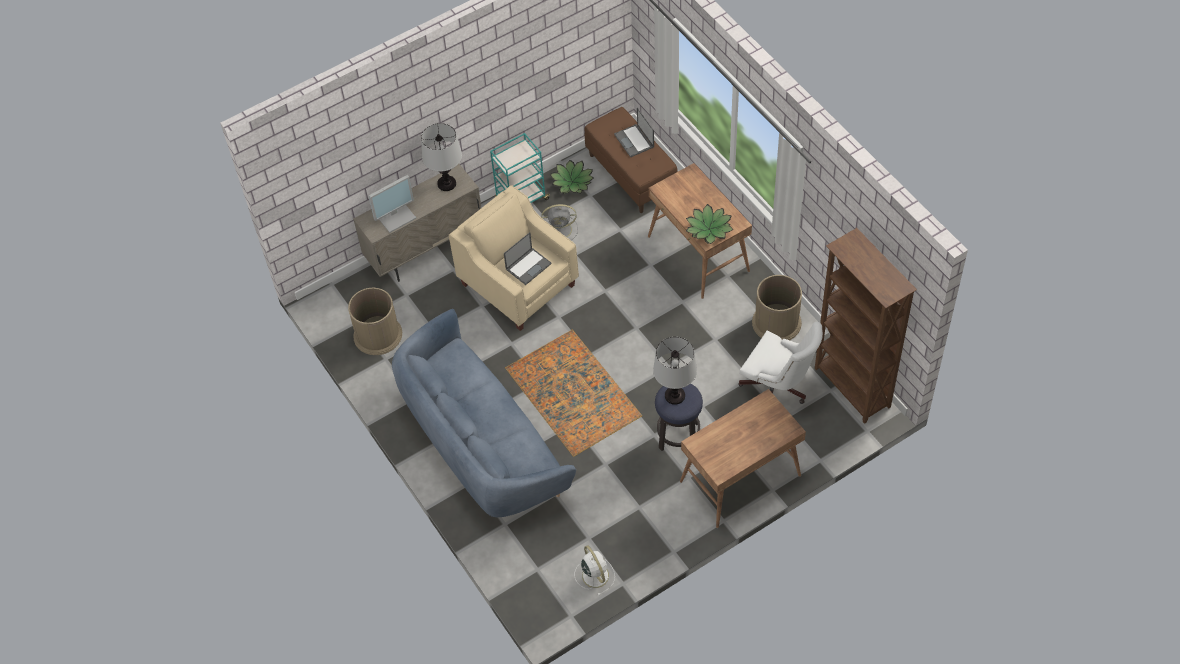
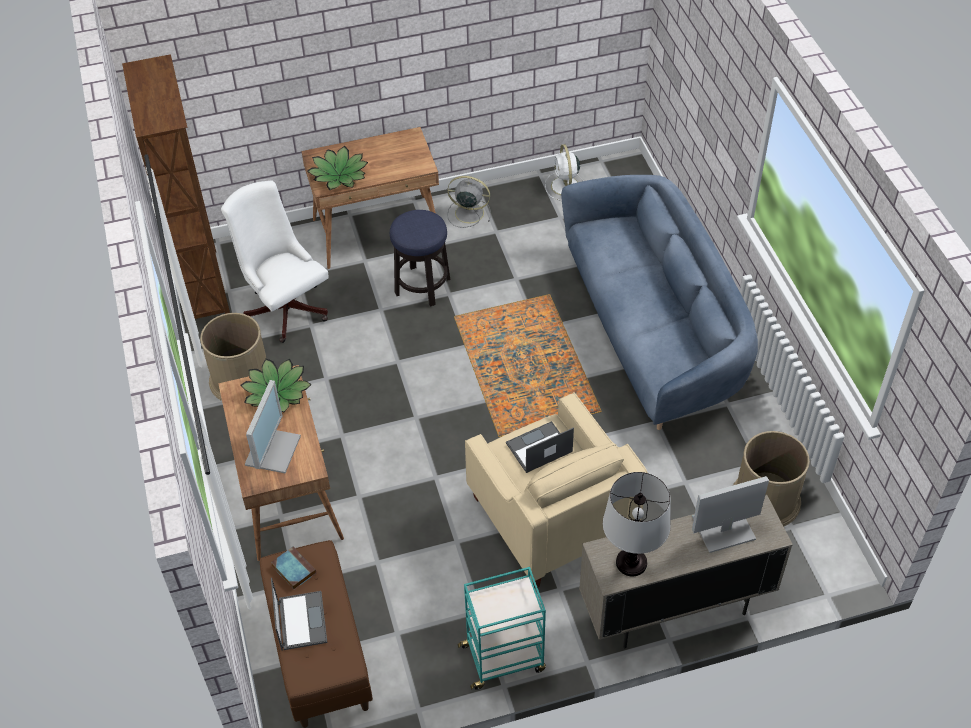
camera: 165 degrees left, 5 degrees down
(561, 229) = (461, 587): grey fan -> grey fan (468, 213)
(572, 182) = (415, 666): potted plant -> potted plant (339, 175)
(653, 164) = (293, 569): none -> book
(674, 395) = (421, 229): table lamp -> none
(691, 193) = (272, 449): none -> monitor

